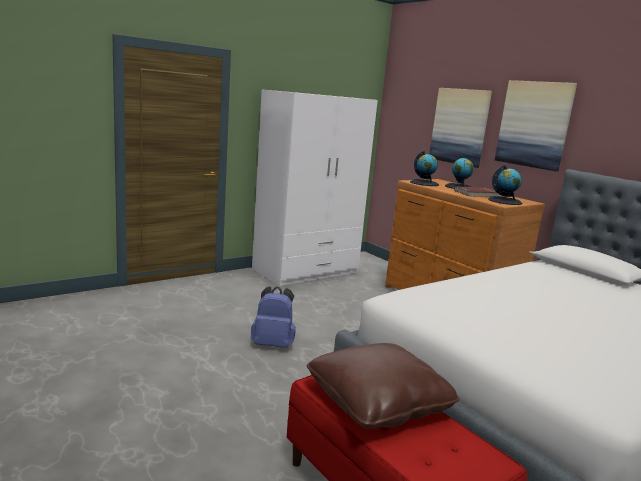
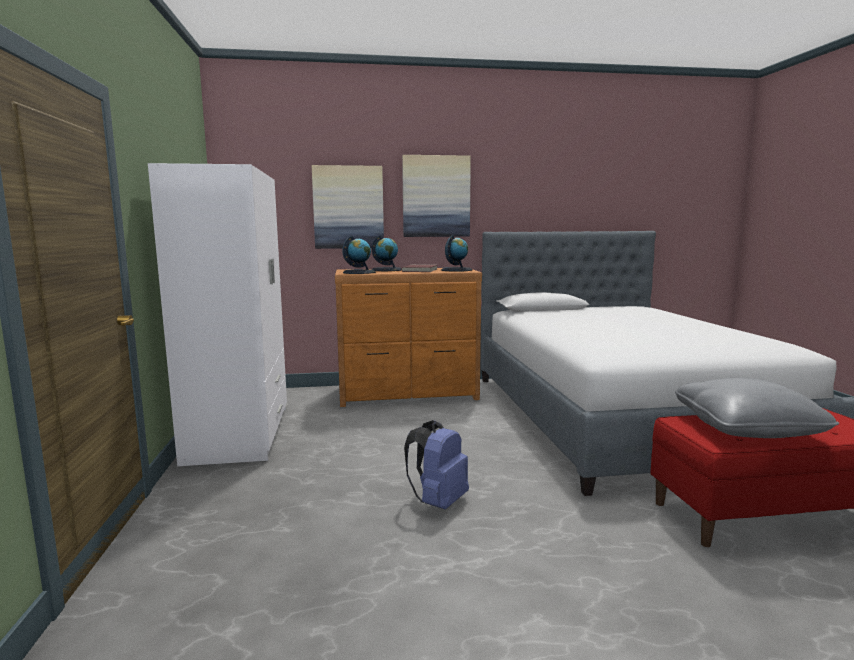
camera: 60 degrees left, 5 degrees down
(378, 403) = (746, 428): brown pillow -> grey pillow

